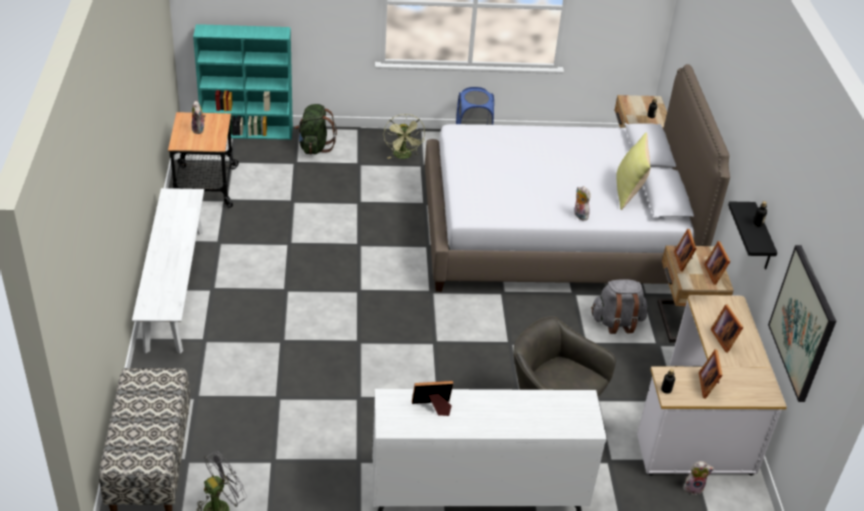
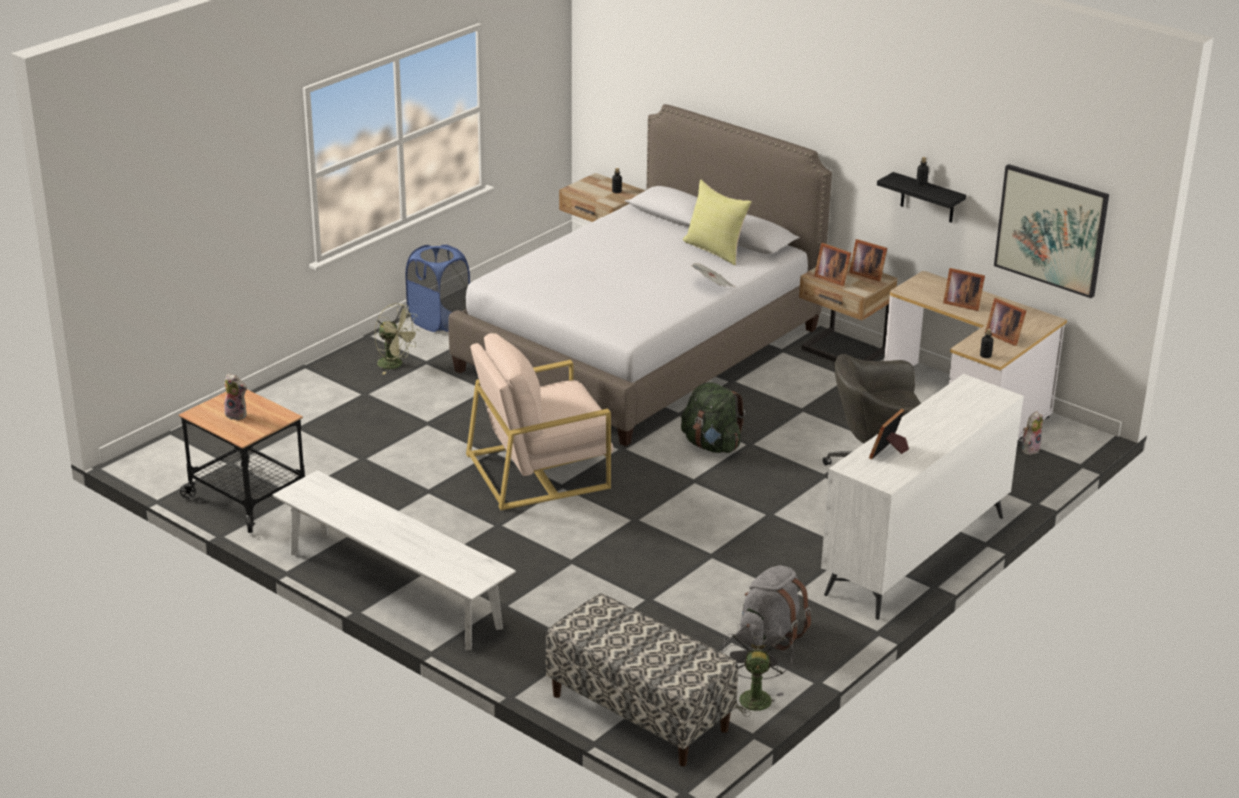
camera: 45 degrees left, 10 degrees down
(248, 132) = (195, 430): turquoise bookcase -> none
(314, 147) = (292, 405): green backpack -> green backpack (711, 445)
(364, 272) = (539, 470): none -> beige armchair
(579, 215) = (712, 286): plush toy -> newspaper
(617, 322) = (798, 381): grey backpack -> grey backpack (770, 635)

